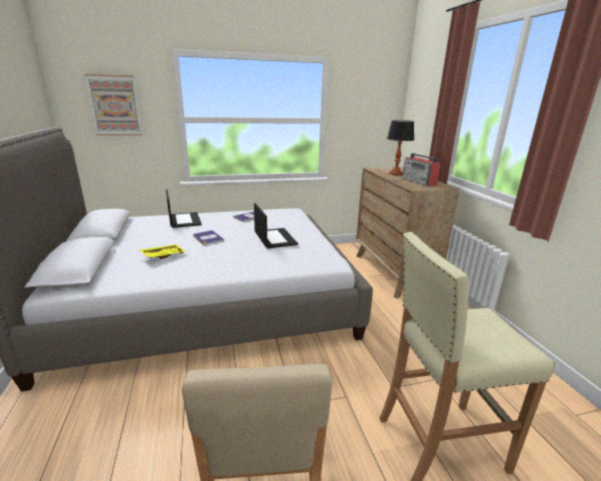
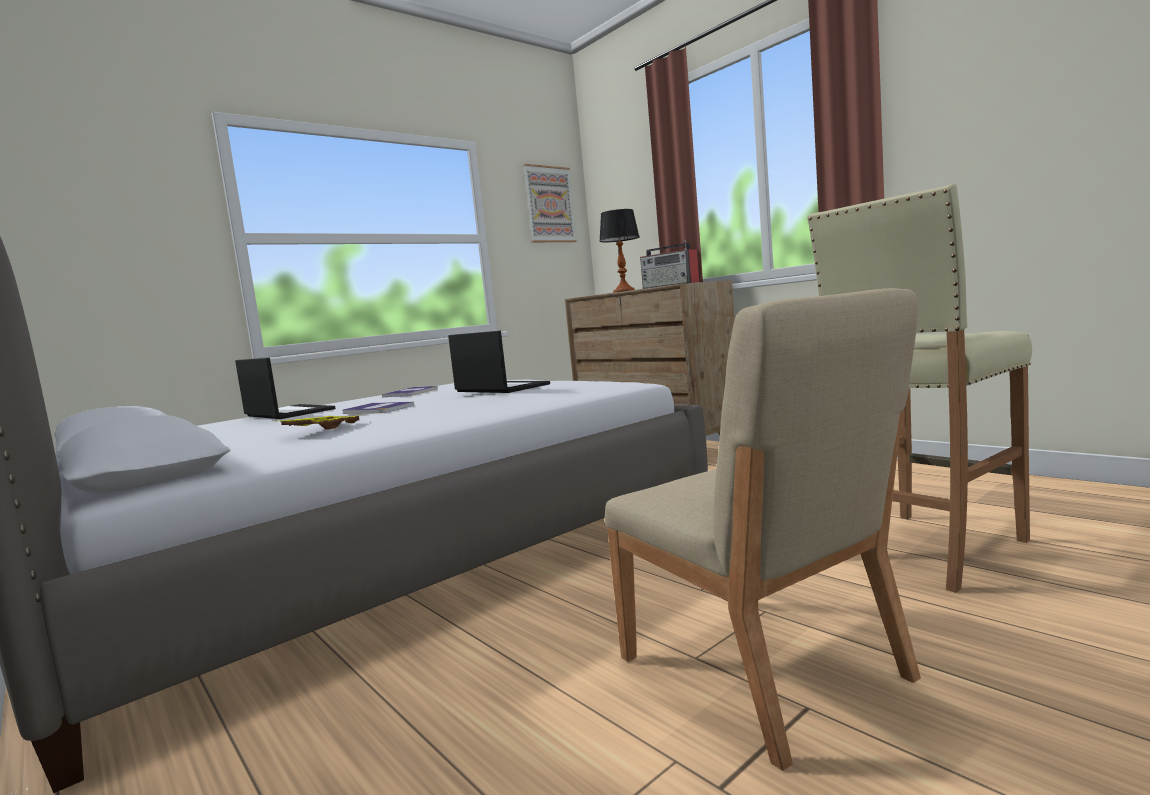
camera: 25 degrees left, 15 degrees down
(115, 105) = (94, 211): picture -> picture (549, 204)

